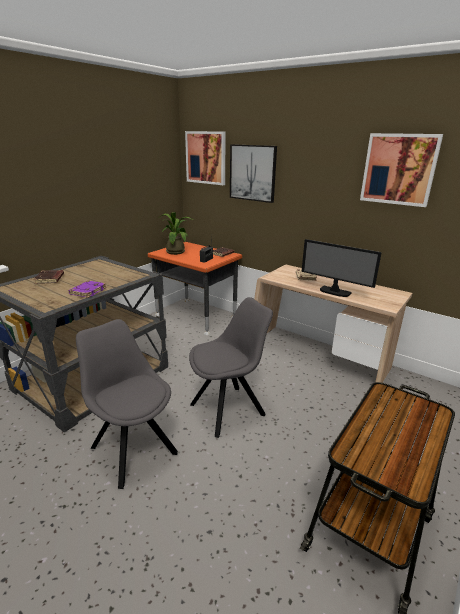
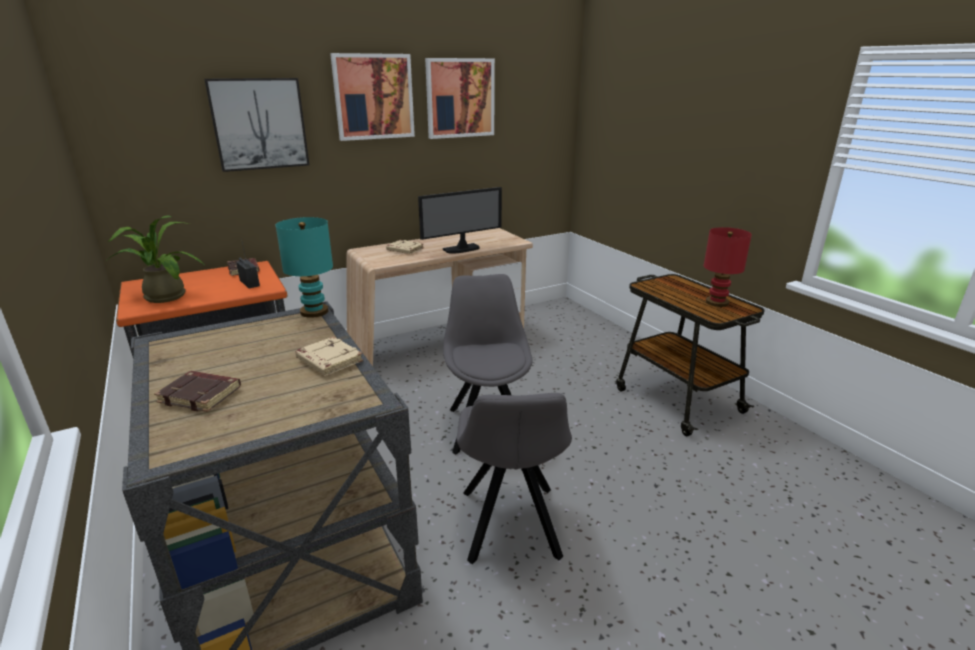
camera: 65 degrees left, 0 degrees up
(88, 291) = (328, 361): purple book -> beige book
(132, 450) = (511, 524): grey chair -> grey chair turned 75 degrees counterclockwise
(146, 274) = (315, 311): none -> turquoise table lamp
(206, 157) = (141, 107): picture -> picture (373, 97)
(398, 453) = (717, 303): none -> red table lamp

